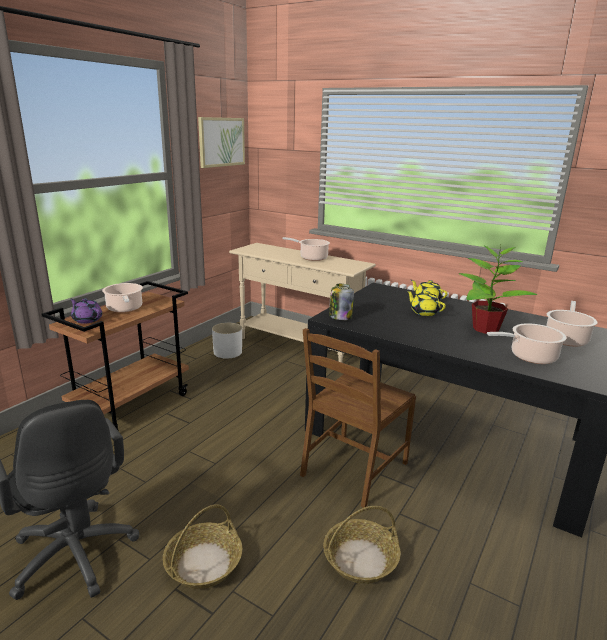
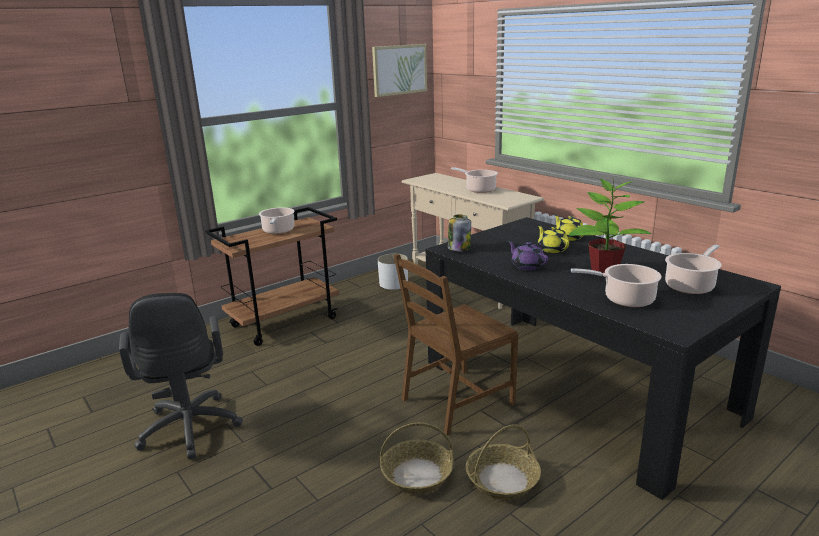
camera: 20 degrees right, 0 degrees up
(87, 319) = (242, 238): purple teapot -> purple teapot (527, 266)
(204, 563) = (282, 452): basket -> basket (502, 479)

